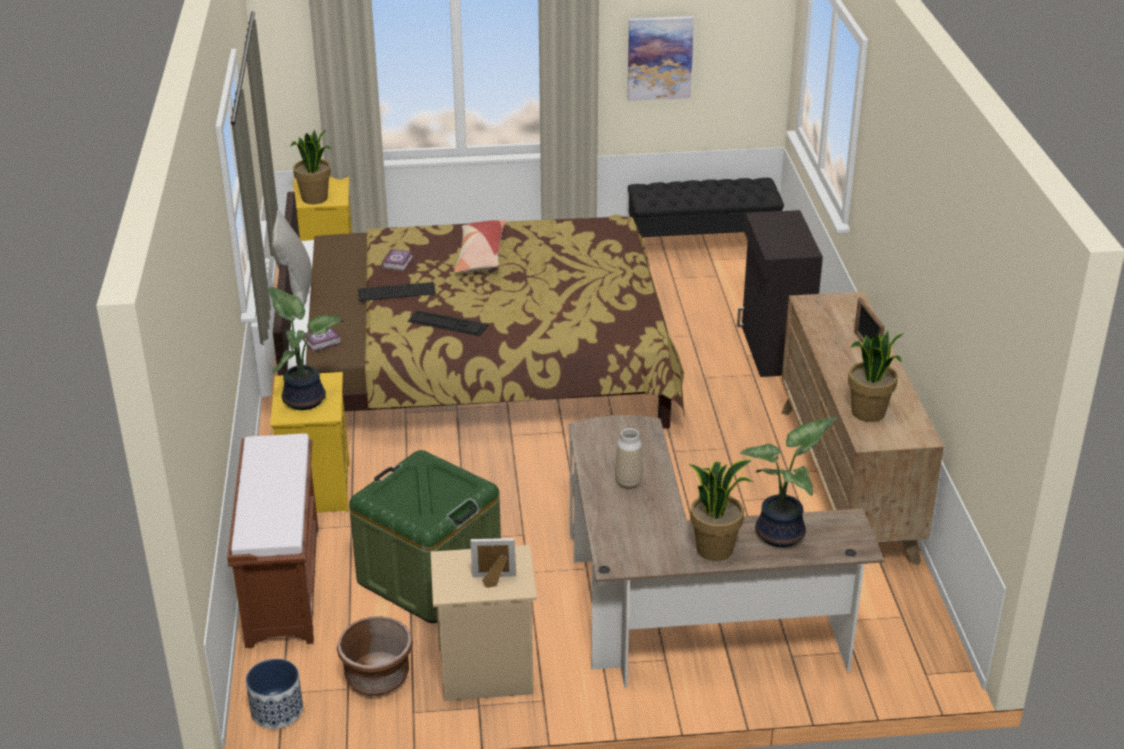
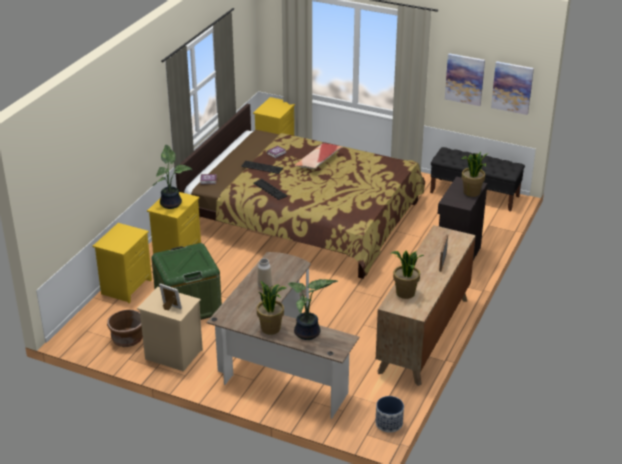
camera: 30 degrees right, 0 degrees up
(277, 710) = (78, 336): planter -> planter (389, 423)
(282, 584) = (126, 286): brown bench -> yellow nightstand
(295, 288) = (222, 152): grey pillow -> none
(315, 198) = (268, 111): potted plant -> potted plant (471, 192)
(742, 53) = (512, 87): none -> picture

